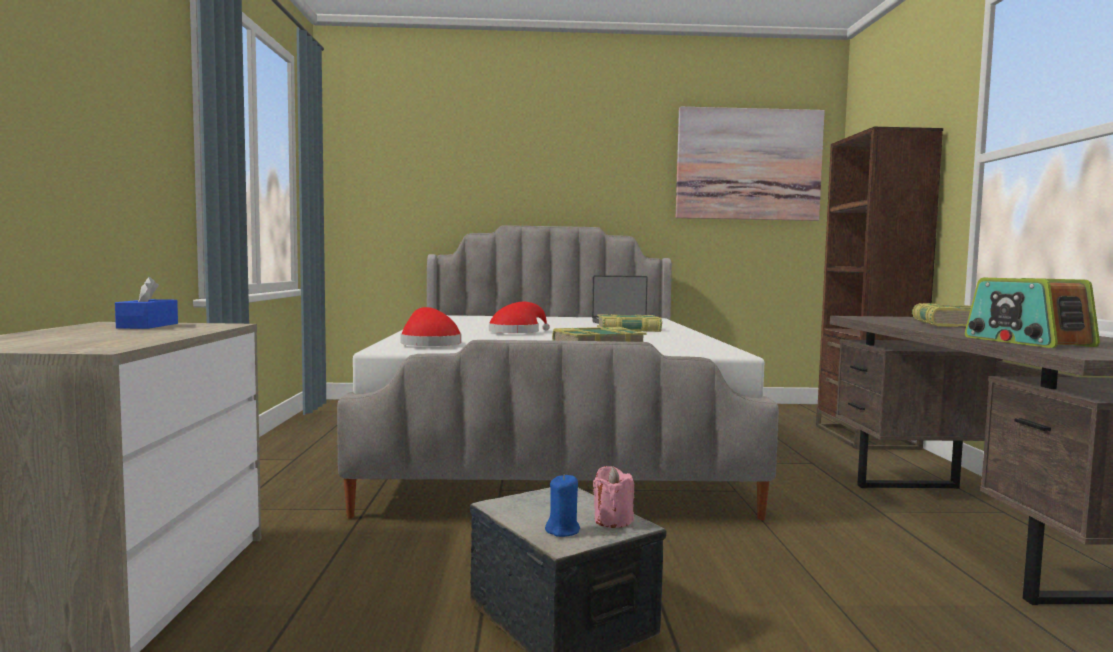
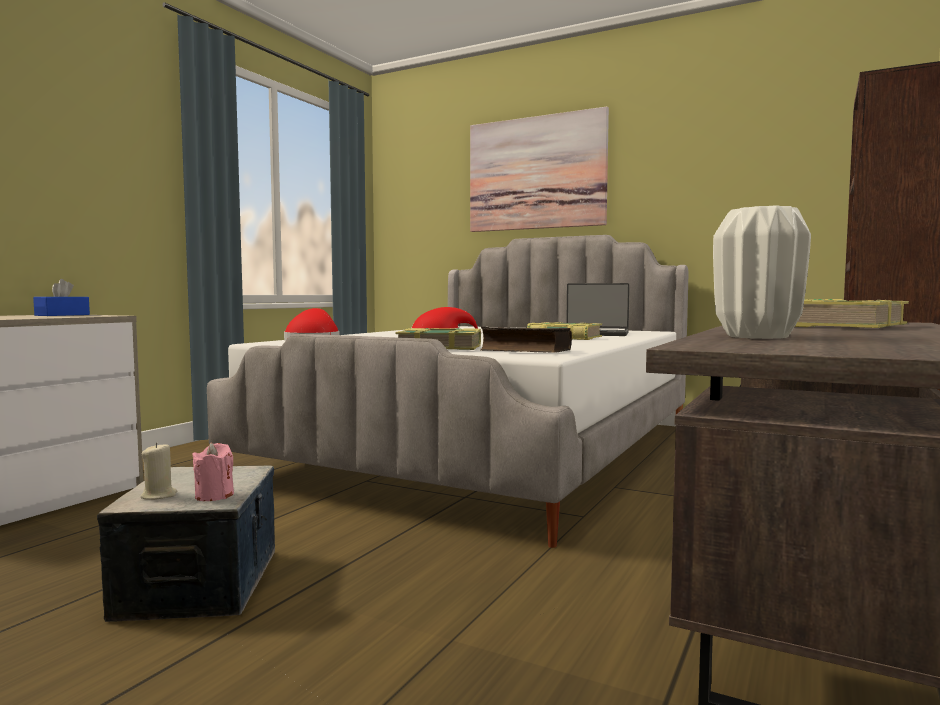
camera: 30 degrees right, 0 degrees up
(563, 531) = (159, 495): blue candle -> beige candle
(685, 348) = (525, 351): none -> book
(748, 164) = (792, 148): picture -> picture (536, 173)
(1026, 342) = (758, 337): radio -> white vase

